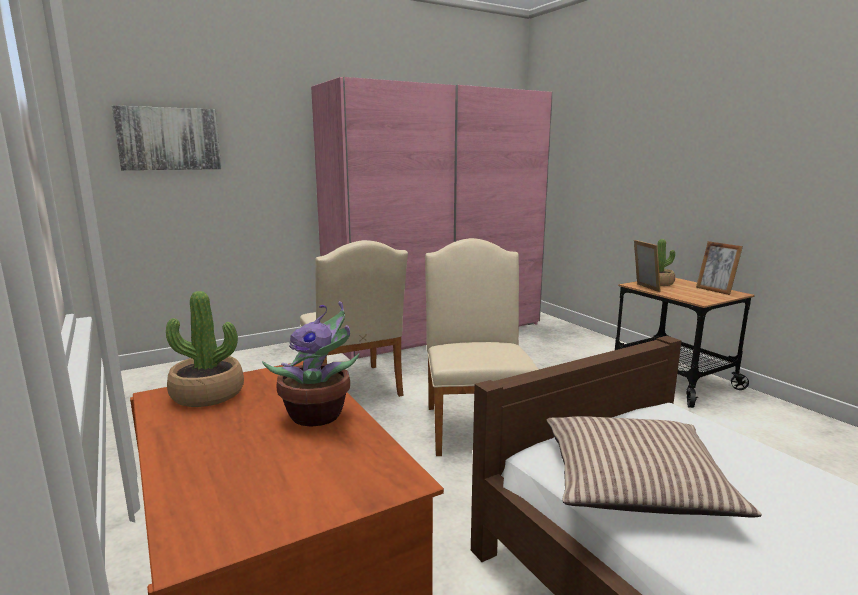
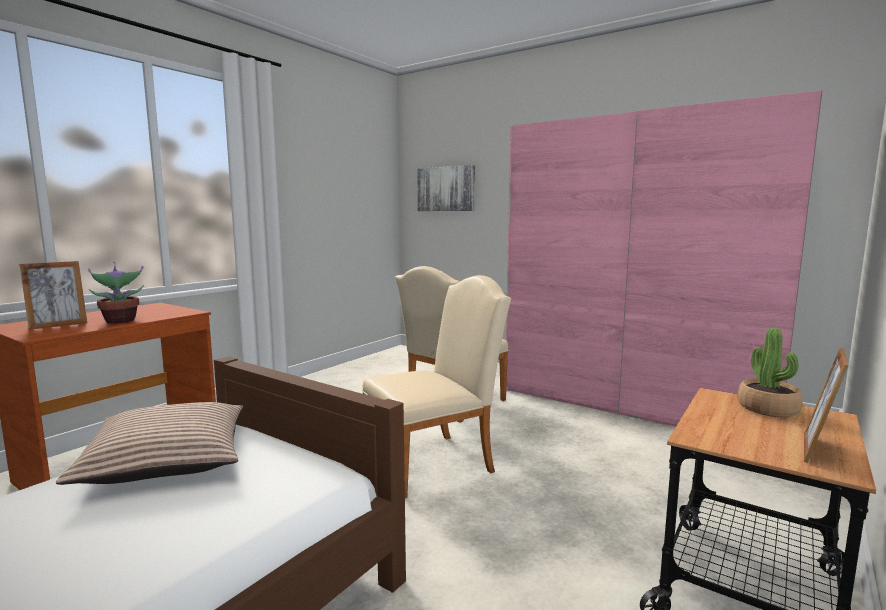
camera: 65 degrees right, 5 degrees down
(207, 394) = (155, 308): potted plant -> none
(644, 288) = (707, 401): picture frame -> picture frame (58, 325)

